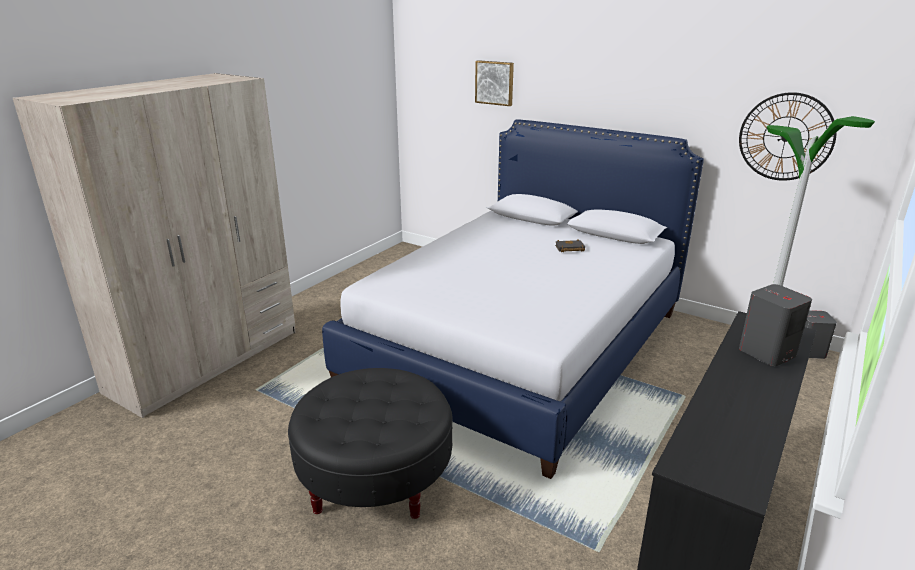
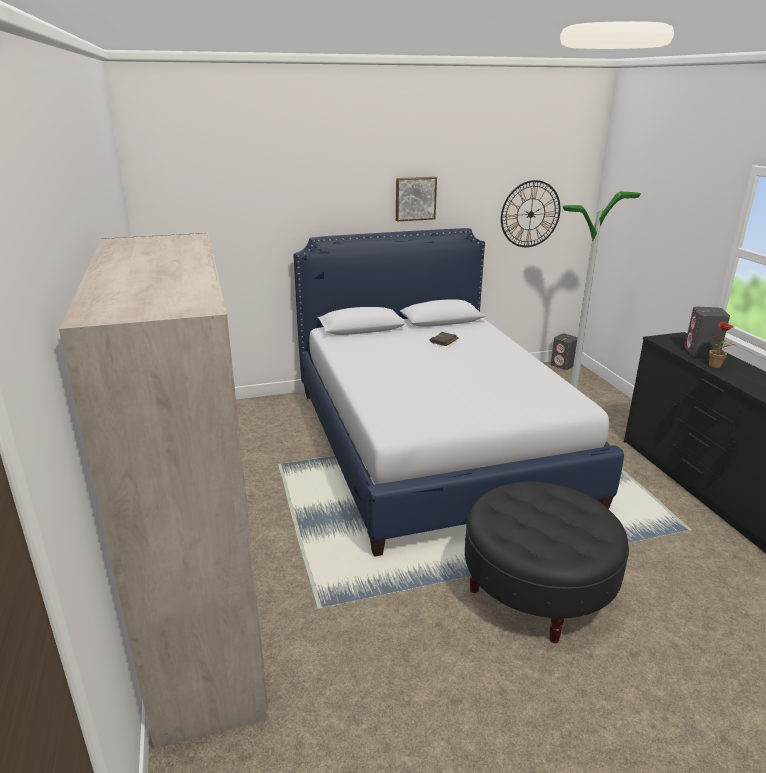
camera: 50 degrees left, 0 degrees up
(495, 82) = (273, 203): picture -> picture (415, 198)
(737, 371) = (717, 366): none -> potted plant

